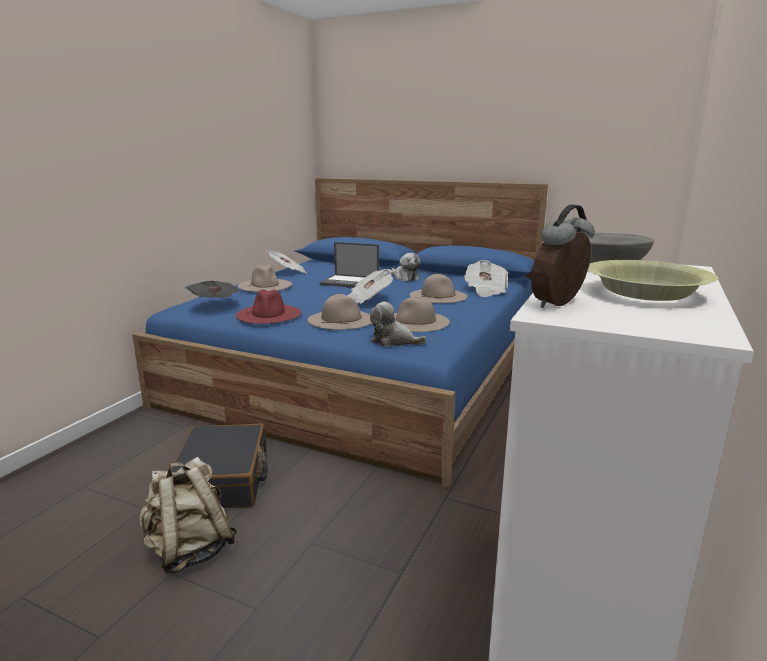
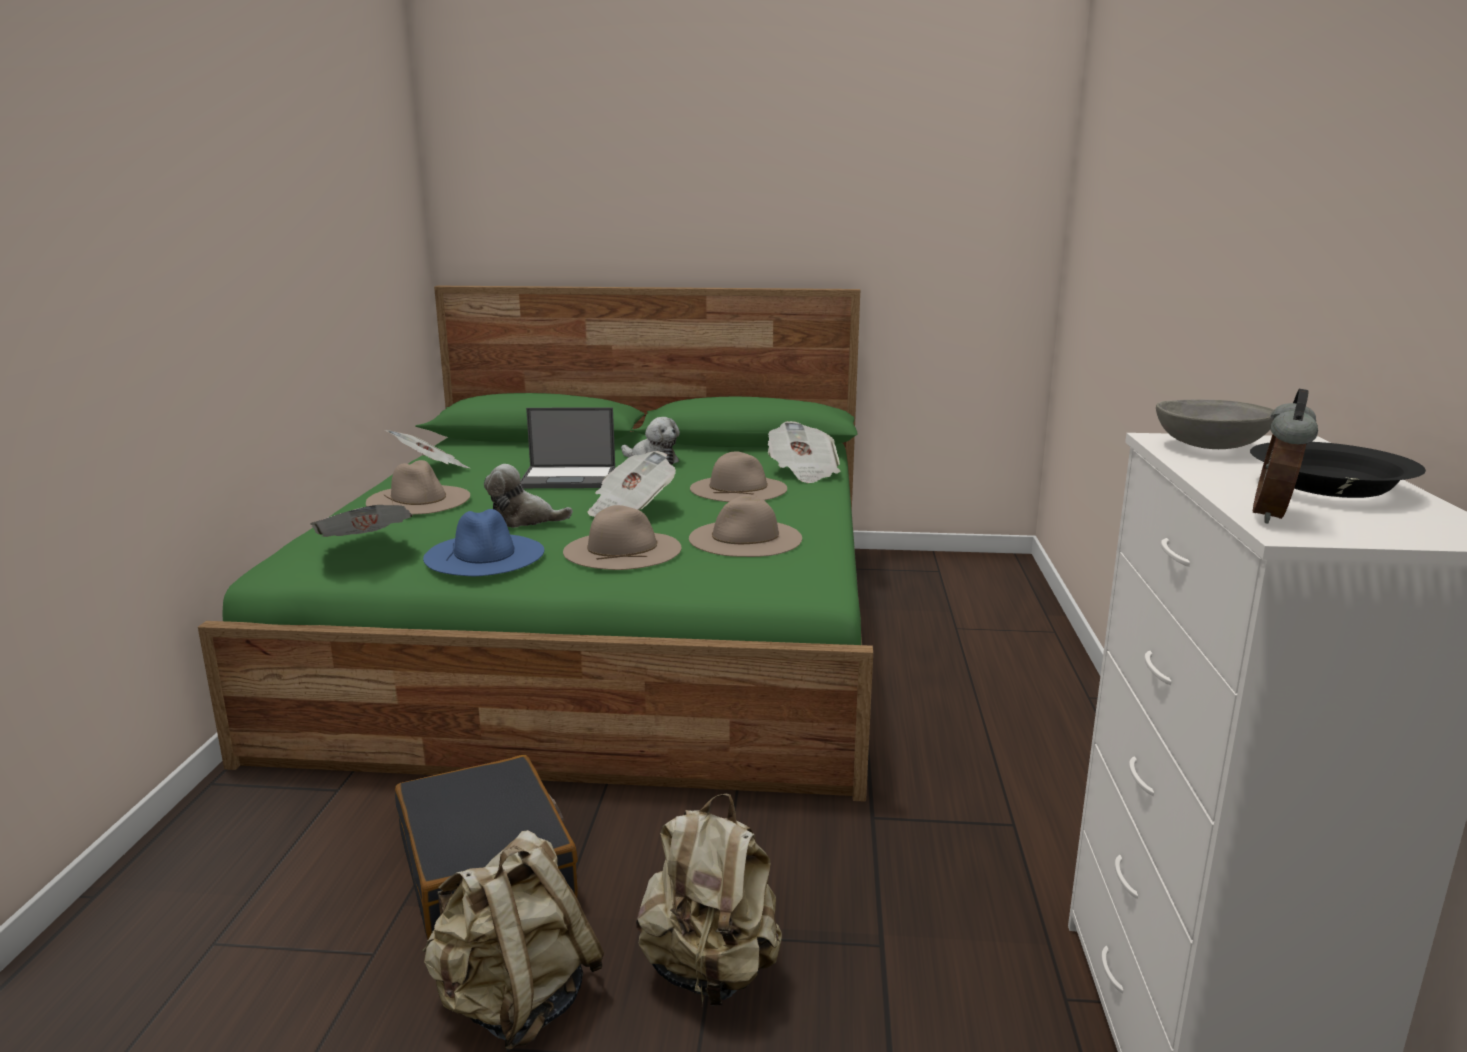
camera: 20 degrees left, 0 degrees up
(268, 313) = (484, 554): red hat -> blue hat
(297, 561) = (711, 970): none -> beige backpack
(365, 372) = (610, 634): blue bed -> green bed
(393, 341) = (742, 577): plush toy -> plush toy (523, 520)
(645, 293) = (1328, 487): yellow bowl -> black bowl

